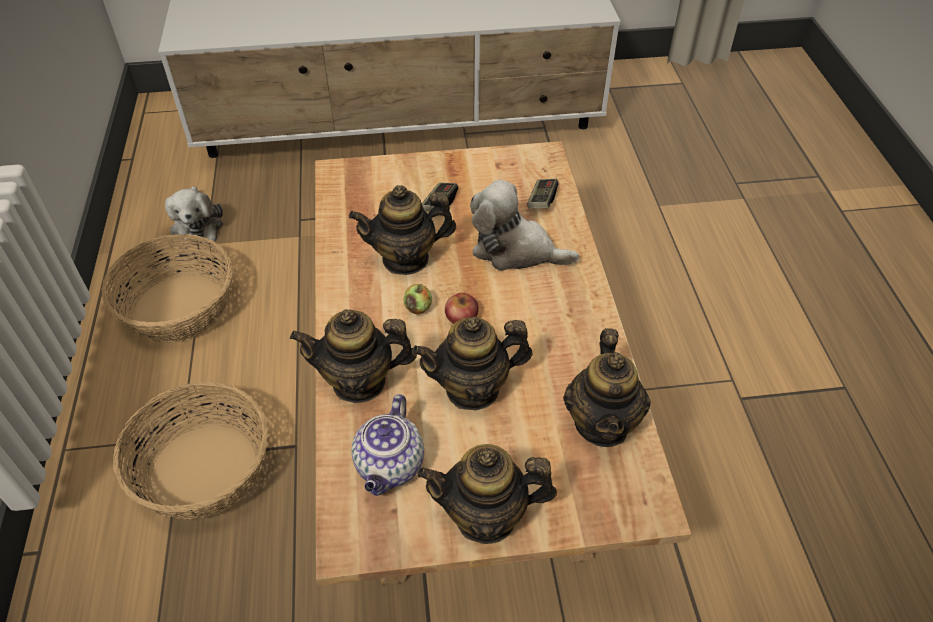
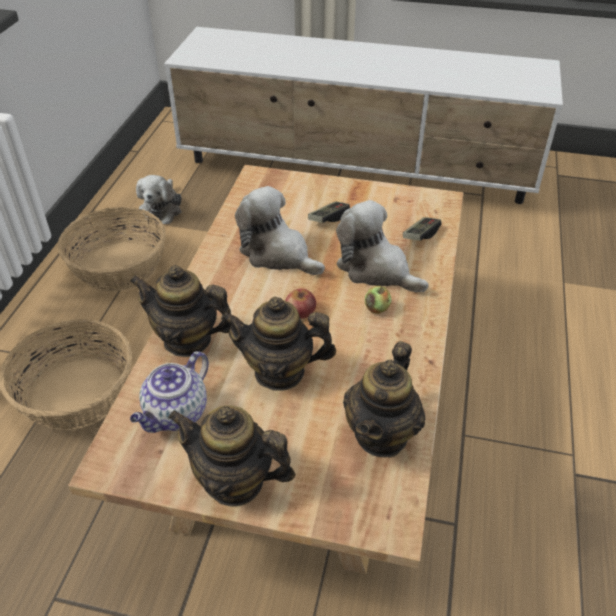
camera: 20 degrees right, 5 degrees down
(406, 259) = (278, 254): teapot -> plush toy
(418, 308) = (267, 295): apple -> apple (377, 308)

